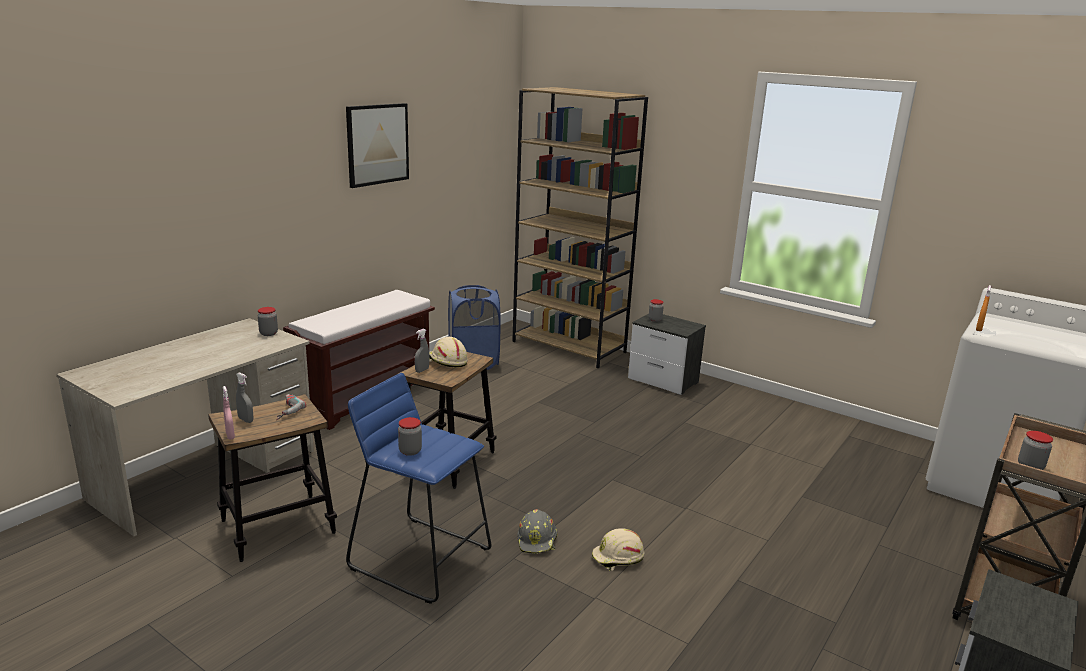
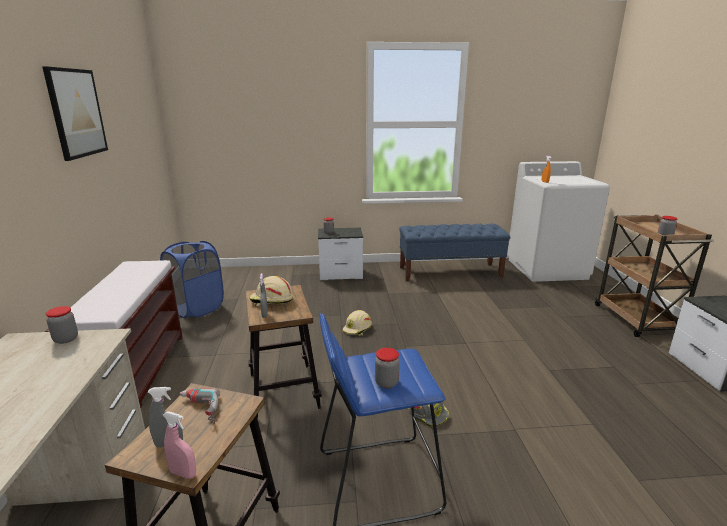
camera: 40 degrees left, 0 degrees up
(569, 347) = (253, 274): brown bookcase -> none
(617, 558) = (484, 394): beige hard hat -> beige hard hat (357, 329)
(814, 430) = (450, 272): none -> blue bench

